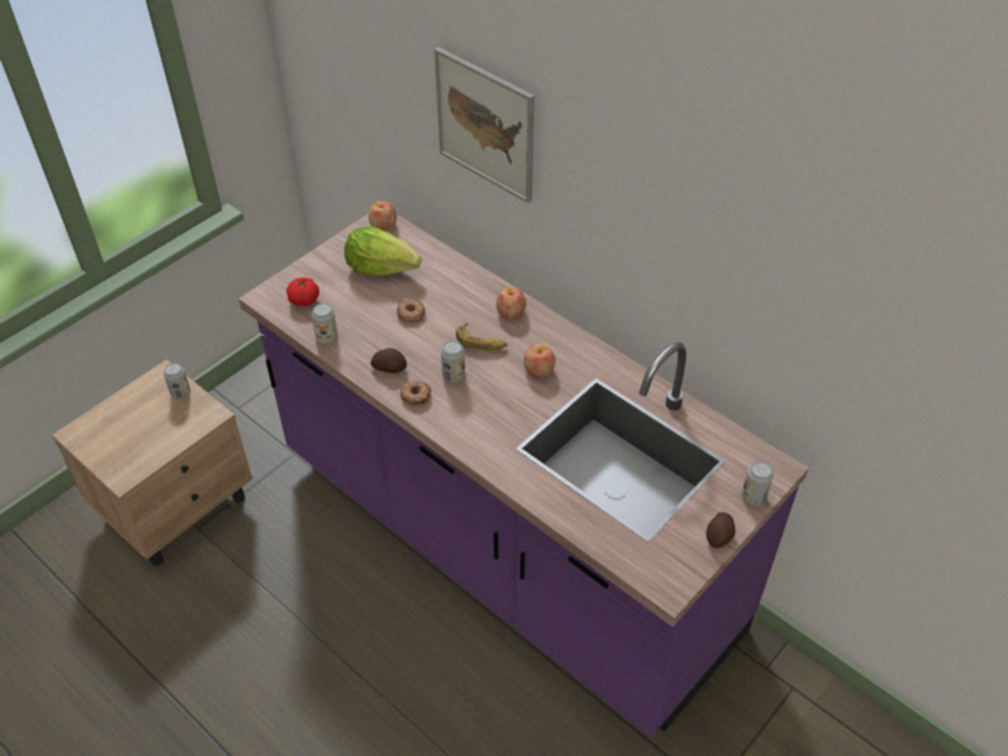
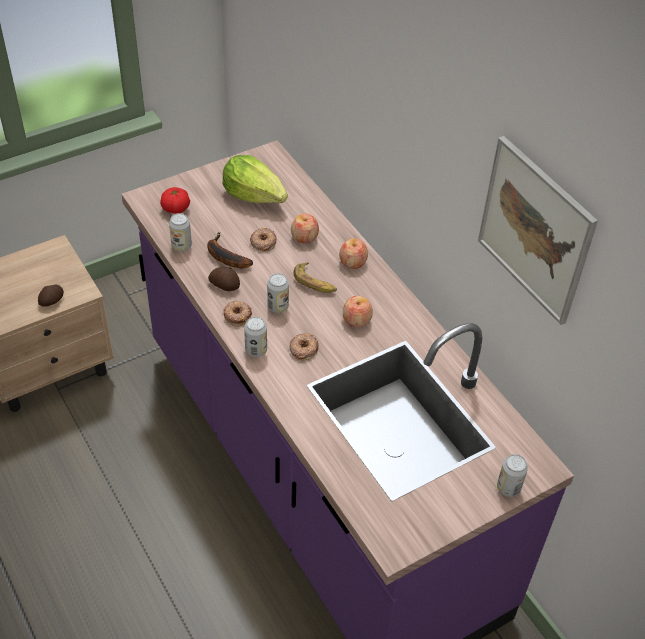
camera: 15 degrees right, 0 degrees up
(181, 393) = (65, 267): can -> can (256, 350)
(376, 338) = (224, 256): none -> banana
(383, 225) = (271, 158): apple -> apple (304, 237)
(486, 124) = (360, 83): picture -> picture (535, 230)
(497, 412) = (303, 349): none -> donut
(719, 536) = (461, 514): potato -> potato (52, 301)

